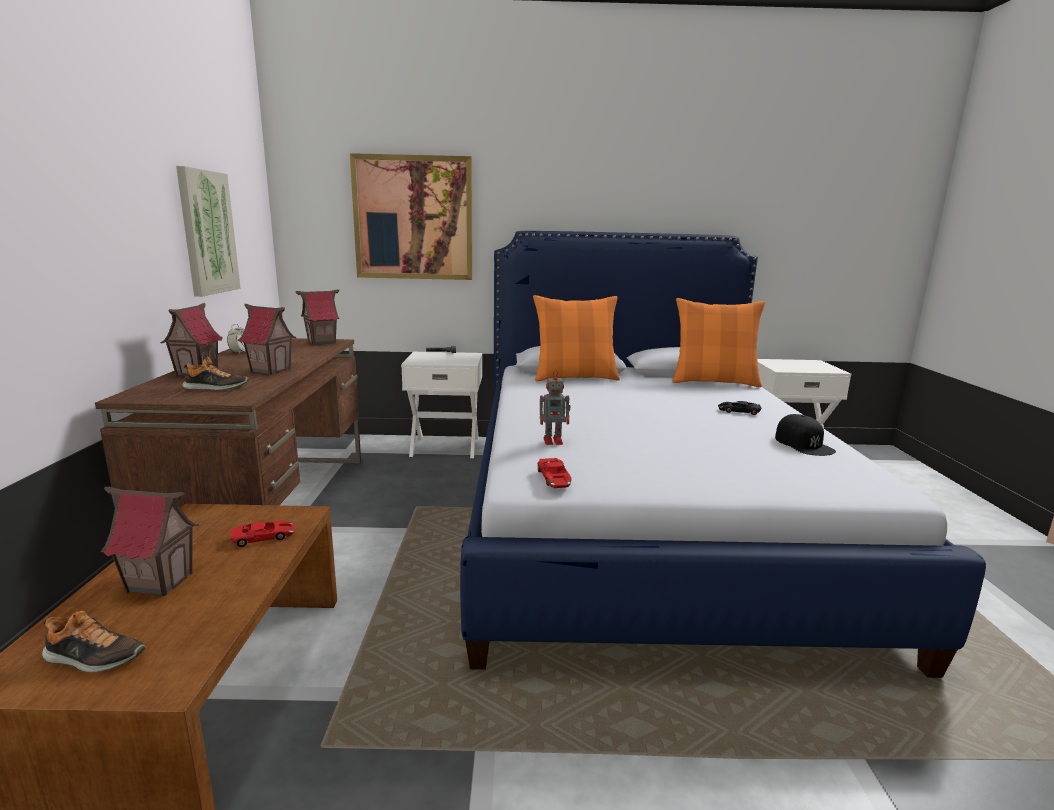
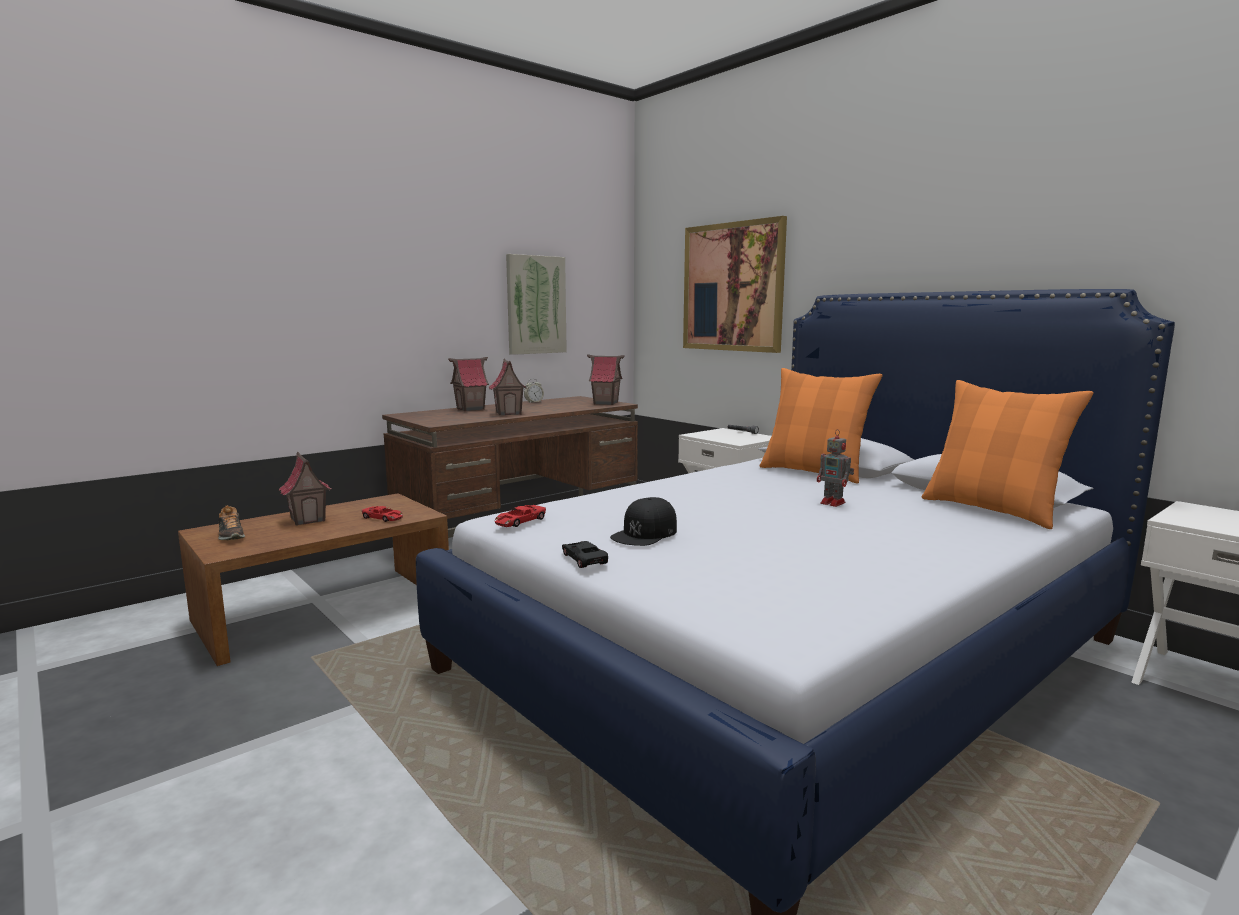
camera: 50 degrees right, 5 degrees down
(216, 388) = (448, 417): shoe -> none
(554, 441) = (602, 503): toy robot -> toy robot (834, 503)
(738, 411) = (897, 537): black toy car -> black toy car (583, 558)
(803, 444) = (855, 580): black cap -> black cap (645, 533)

